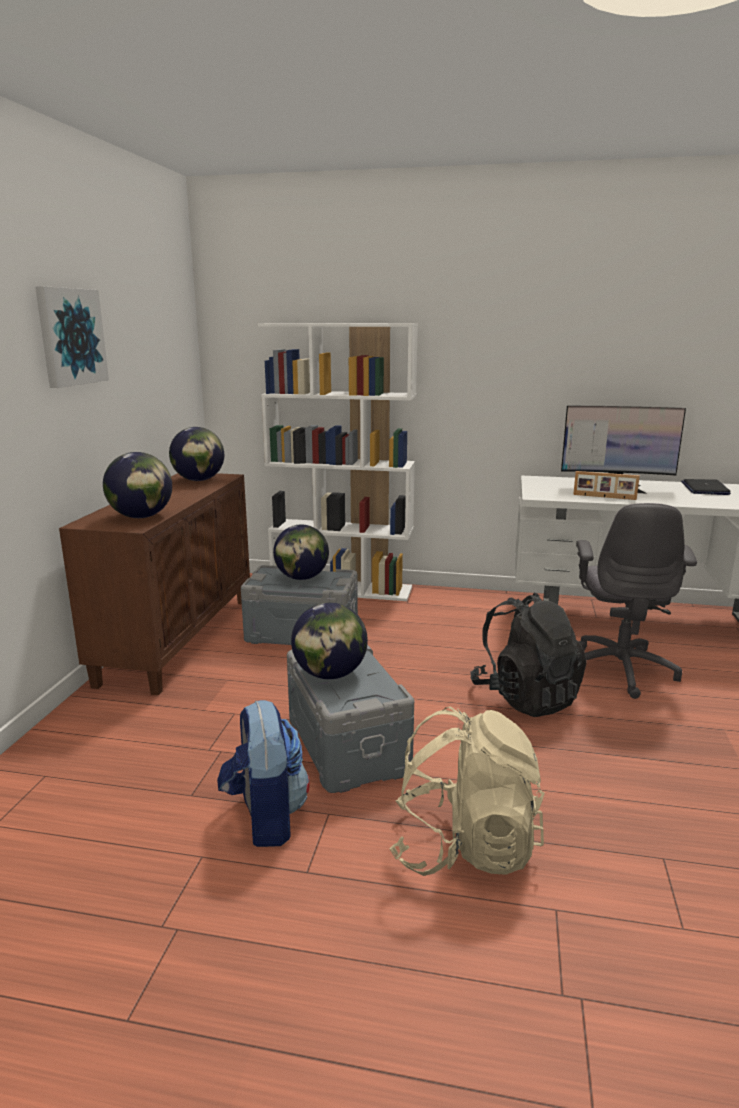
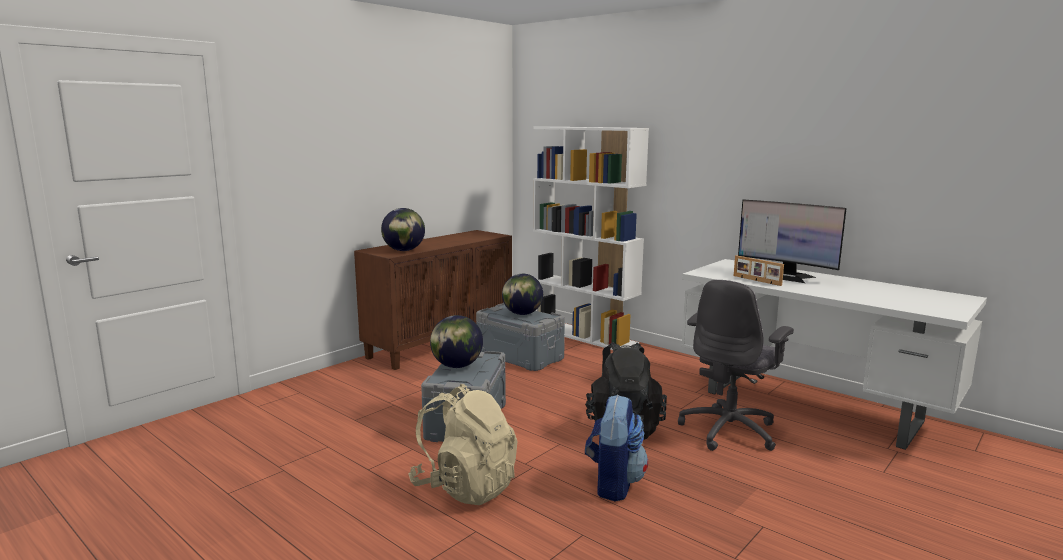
camera: 30 degrees right, 5 degrees down
(71, 337) = (383, 134): picture -> none
(199, 480) = (476, 235): globe -> none
(265, 818) = (378, 440): backpack -> backpack (613, 483)
(704, 488) = (875, 287): laptop -> none

